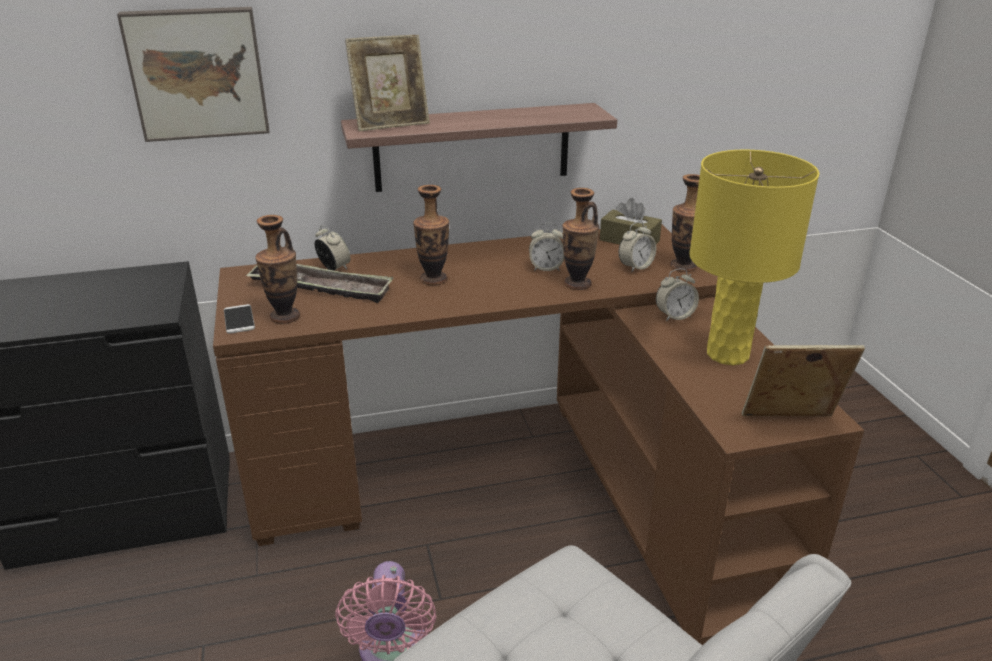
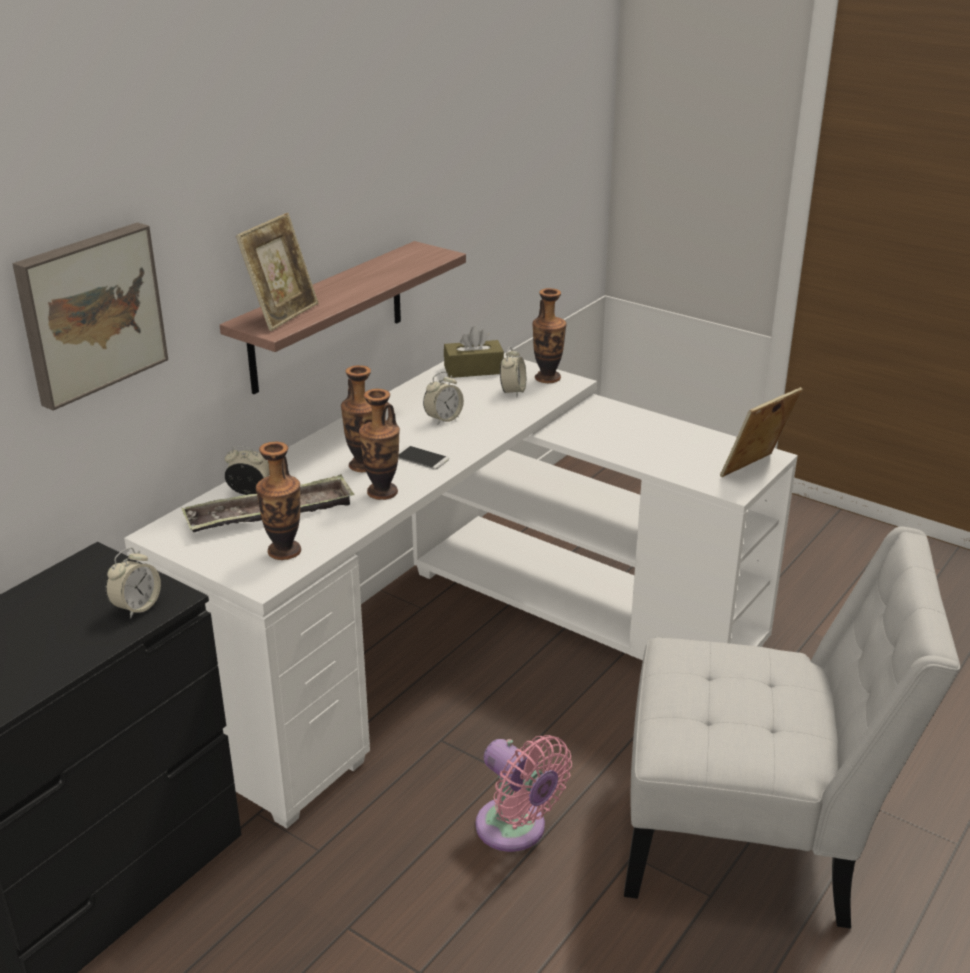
camera: 40 degrees left, 0 degrees up
(239, 319) = (244, 572): phone -> phone (421, 458)
(526, 485) = (466, 650): brown desk -> white desk
(577, 284) = (490, 423): vase -> vase (382, 492)
(674, 316) = (583, 423): alarm clock -> alarm clock (137, 607)
(727, 354) = (656, 437): yellow table lamp -> none

